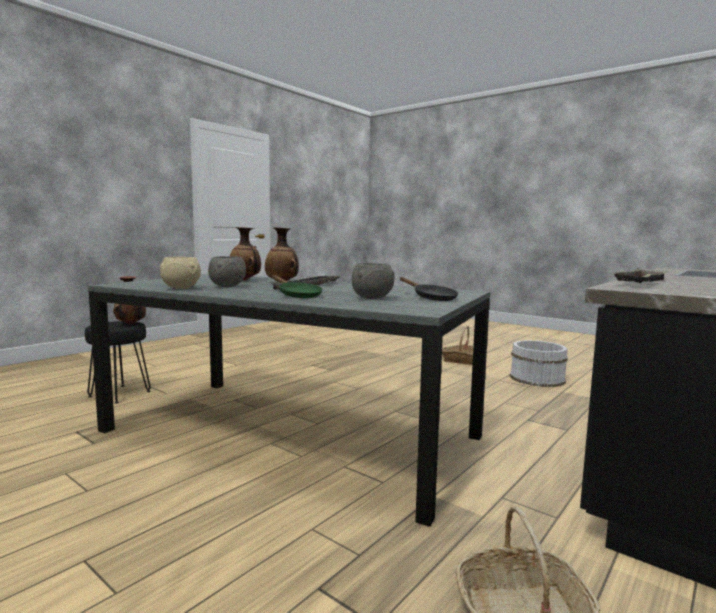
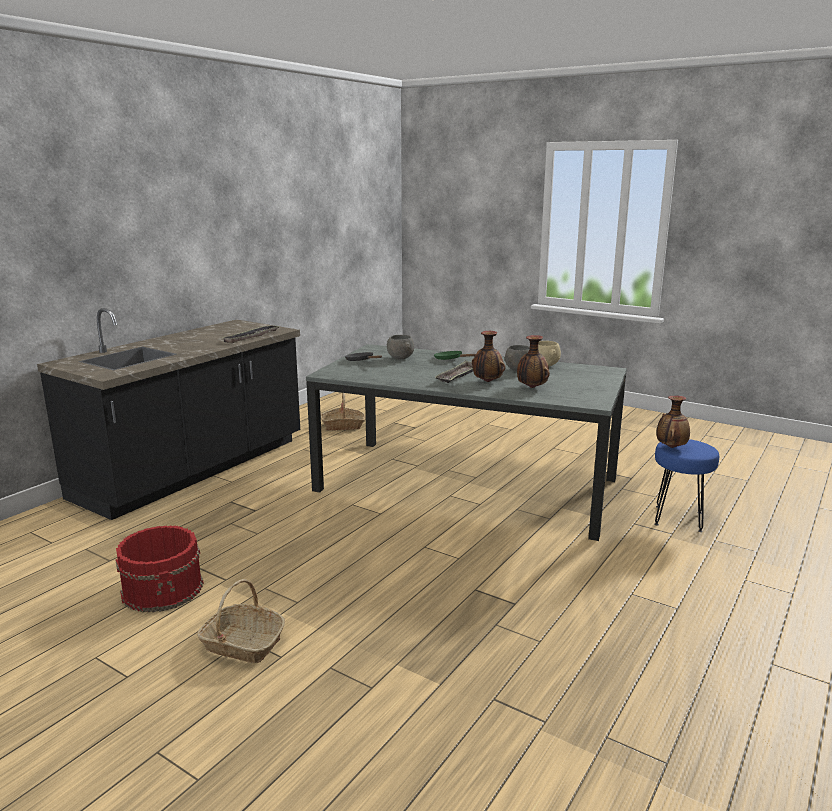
camera: 175 degrees right, 10 degrees up
(119, 394) = (679, 519): black stool -> blue stool
(536, 378) = (163, 588): white bucket -> red bucket

